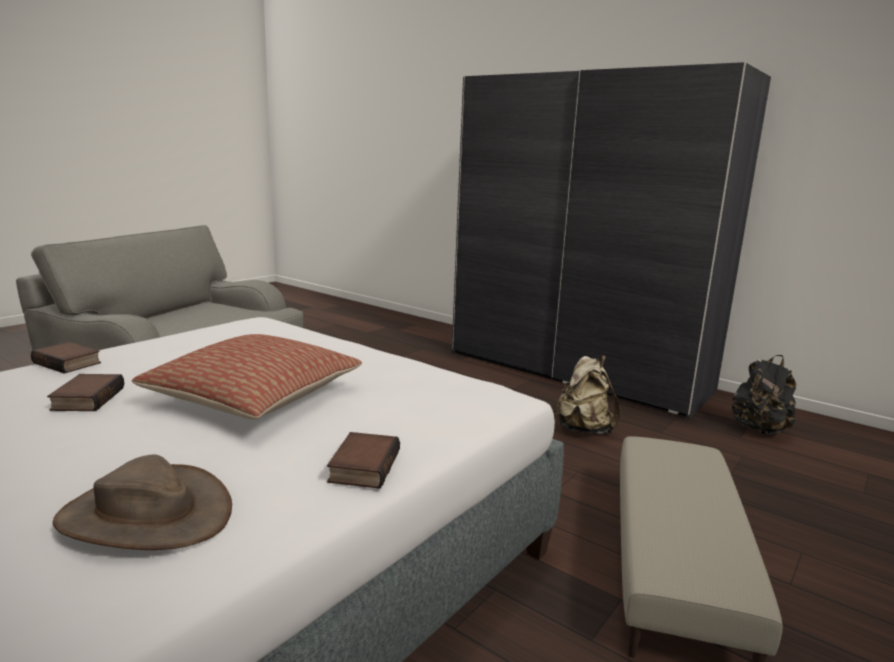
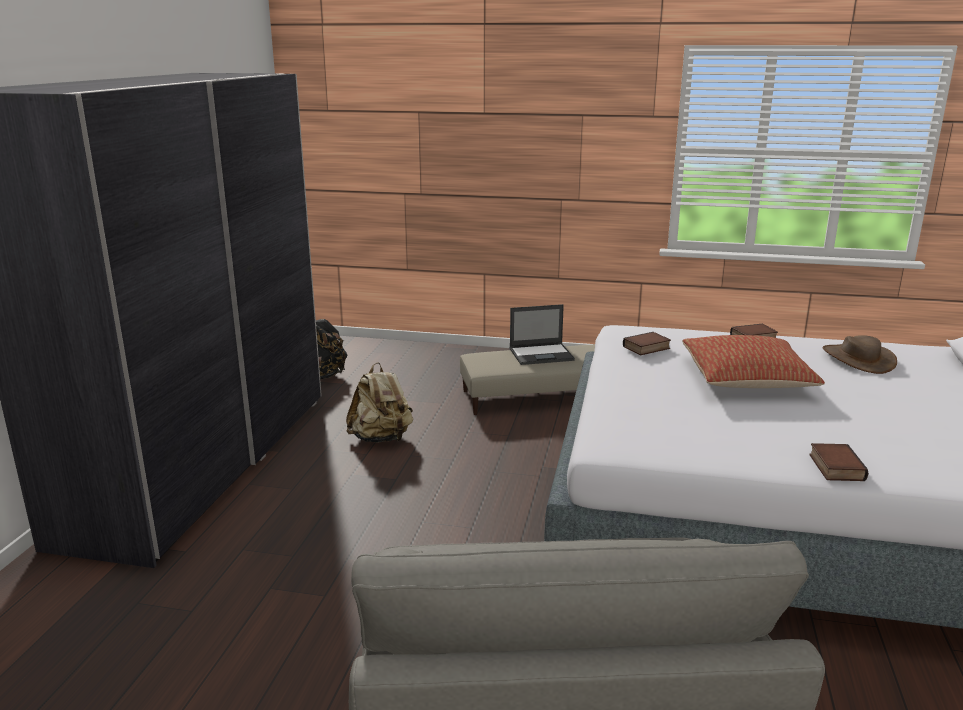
camera: 115 degrees left, 5 degrees up
(87, 398) = (844, 423): book -> book (646, 348)
(697, 496) = (542, 354): none -> laptop

